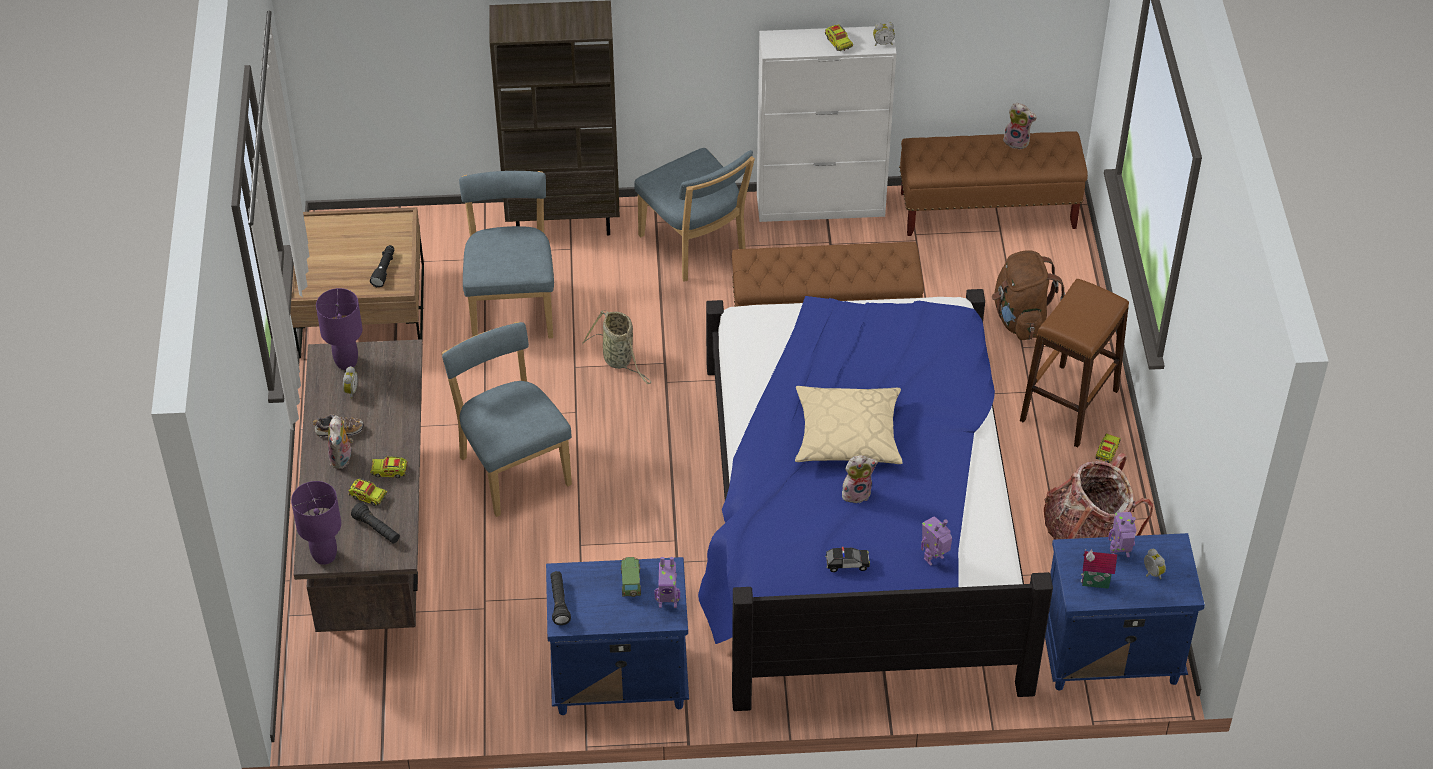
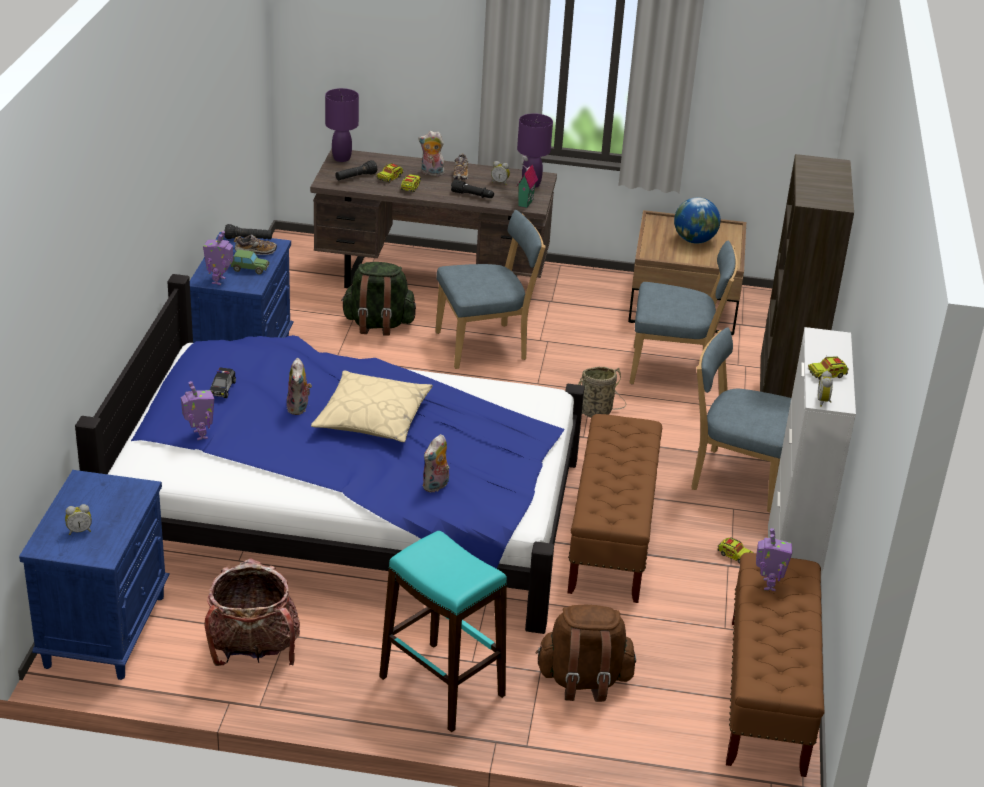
camera: 100 degrees right, 15 degrees down
(350, 252) = (694, 240): none -> globe
(384, 269) = (671, 251): black flashlight -> black flashlight (472, 195)
(495, 573) = (378, 325): none -> green backpack
(588, 588) = (255, 252): none -> shoe
(695, 247) = (735, 478): blue chair -> blue chair turned 45 degrees clockwise
(1017, 141) = (802, 647): plush toy -> plush toy (436, 486)
(1069, 406) = (441, 686): brown stool -> turquoise stool
(1095, 584) = (91, 493): toy house -> toy house (524, 202)
(1107, 452) = (364, 698): toy truck -> toy truck (734, 555)
(1120, 554) = (116, 517): toy robot -> toy robot (768, 584)

